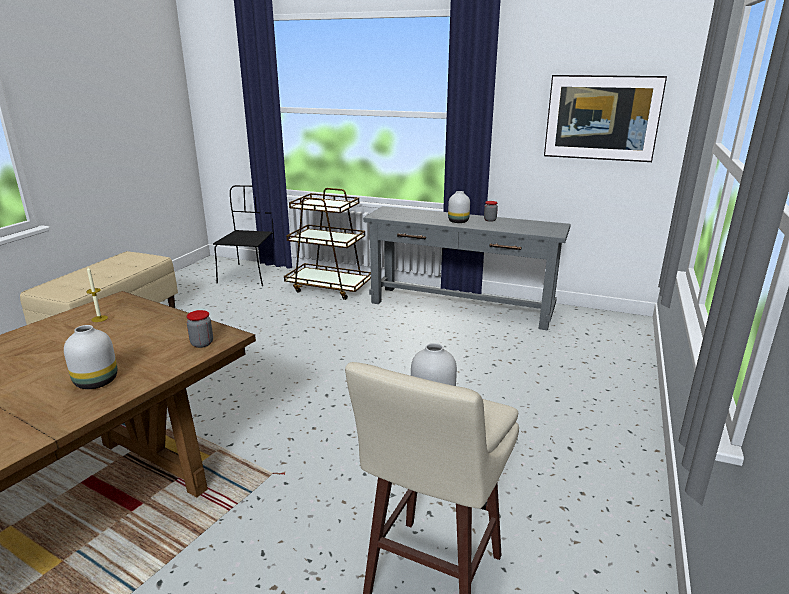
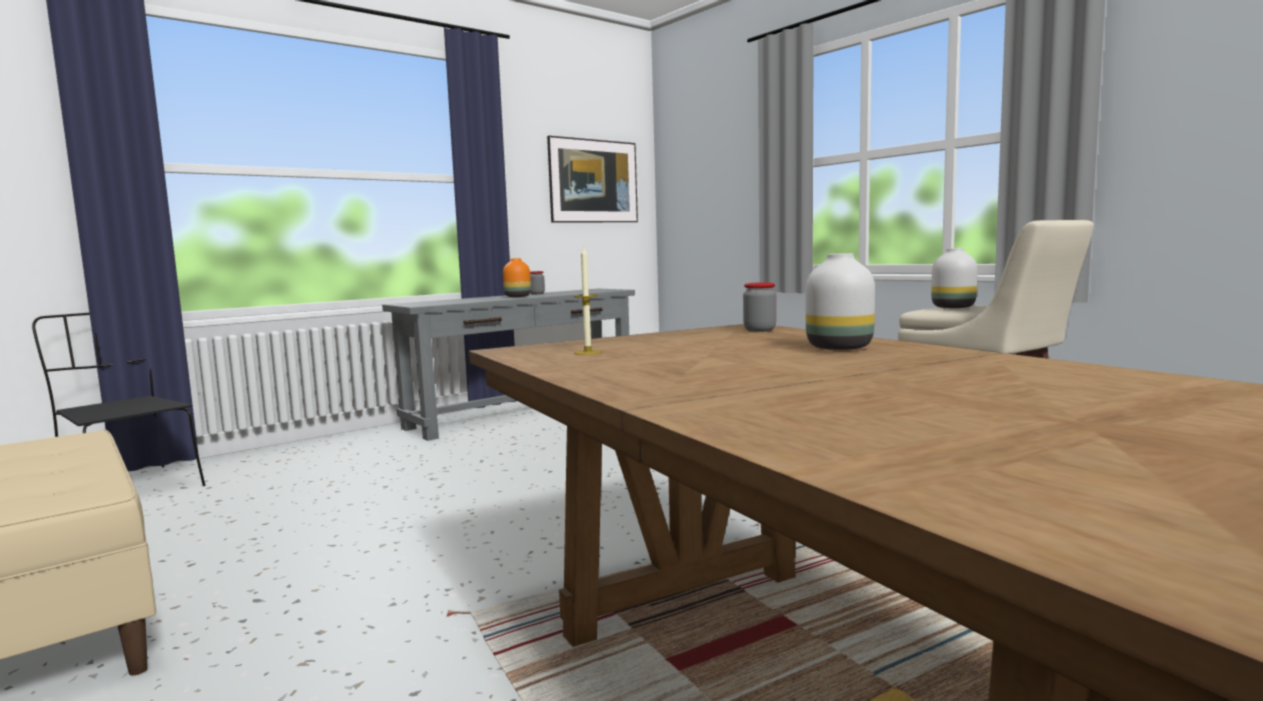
camera: 60 degrees left, 15 degrees down
(329, 287) = (324, 452): brown cart -> none
(458, 221) = (518, 297): white vase -> orange vase

